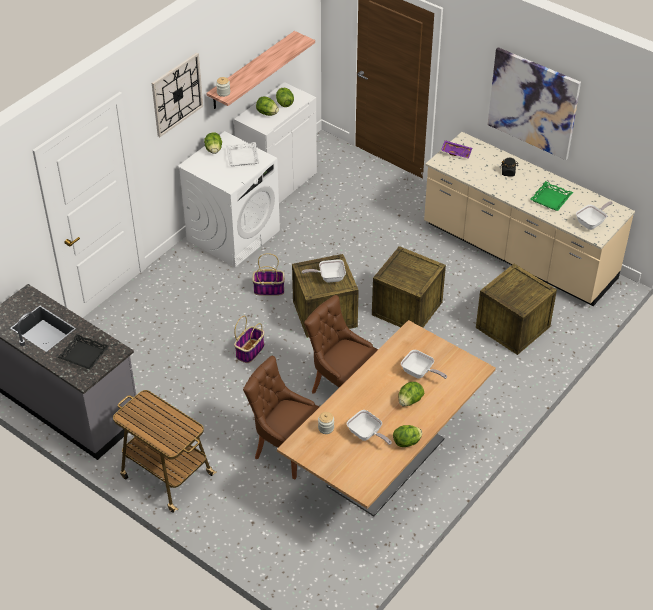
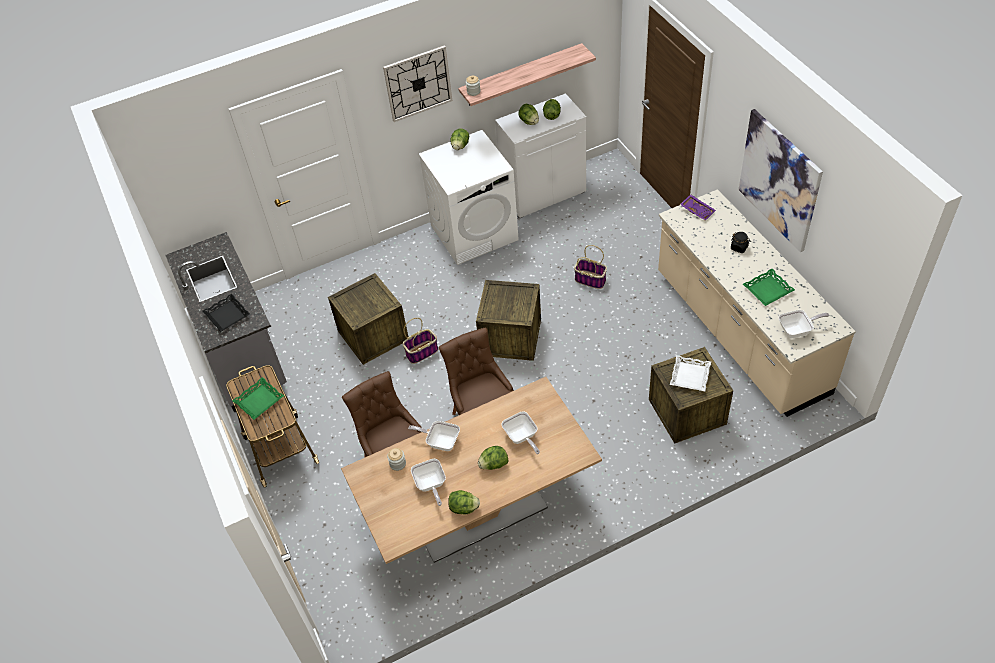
camera: 30 degrees right, 5 degrees up
(156, 422) = (259, 400): none -> green tray
(242, 157) = (481, 160): white tray -> white tray (689, 376)
(269, 289) = (475, 296): basket -> basket (591, 280)
(328, 277) = (511, 304): frying pan -> frying pan (440, 441)
(407, 308) = (592, 357): crate -> crate (373, 335)

